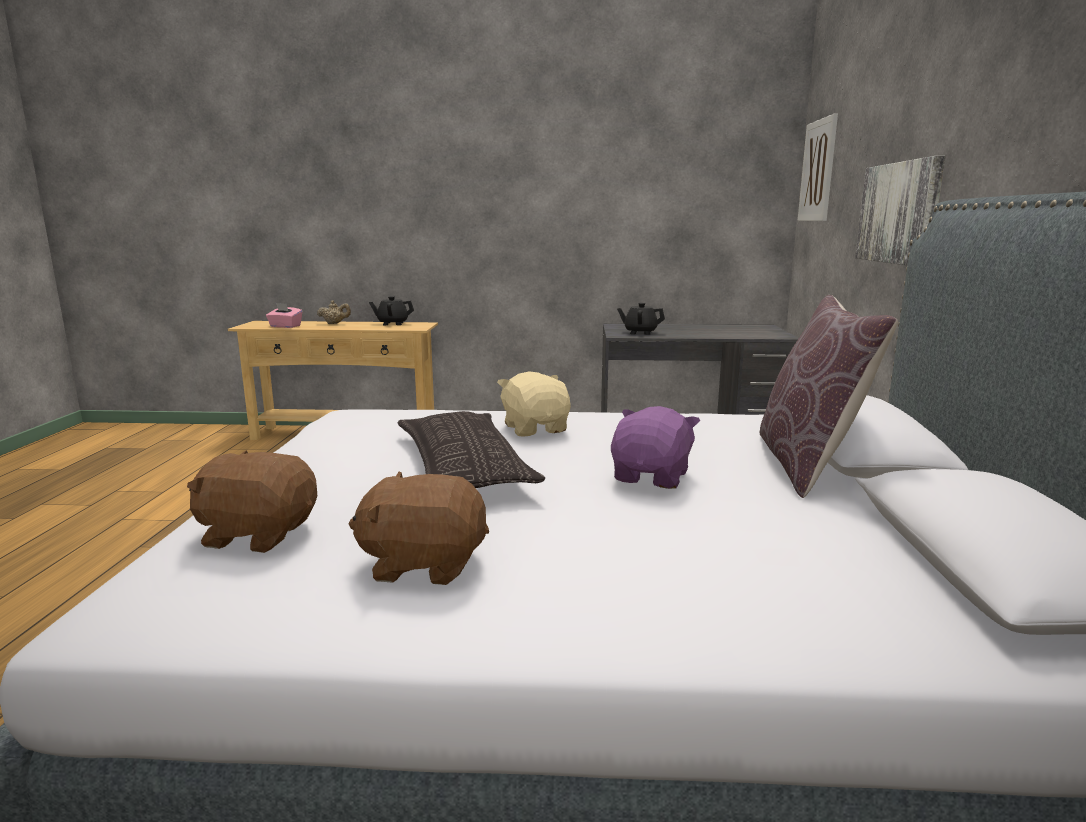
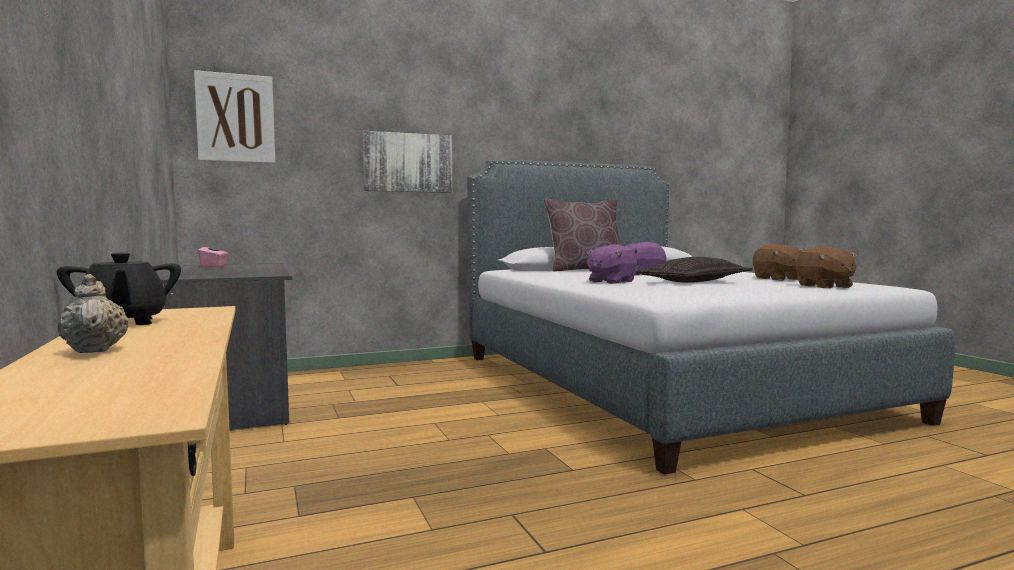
camera: 115 degrees left, 10 degrees down
(285, 326) = (160, 373): pink tissue box -> pink tissue box (214, 267)
(536, 428) = (610, 281): beige plush toy -> purple plush toy
(640, 332) = (251, 273): black teapot -> none

